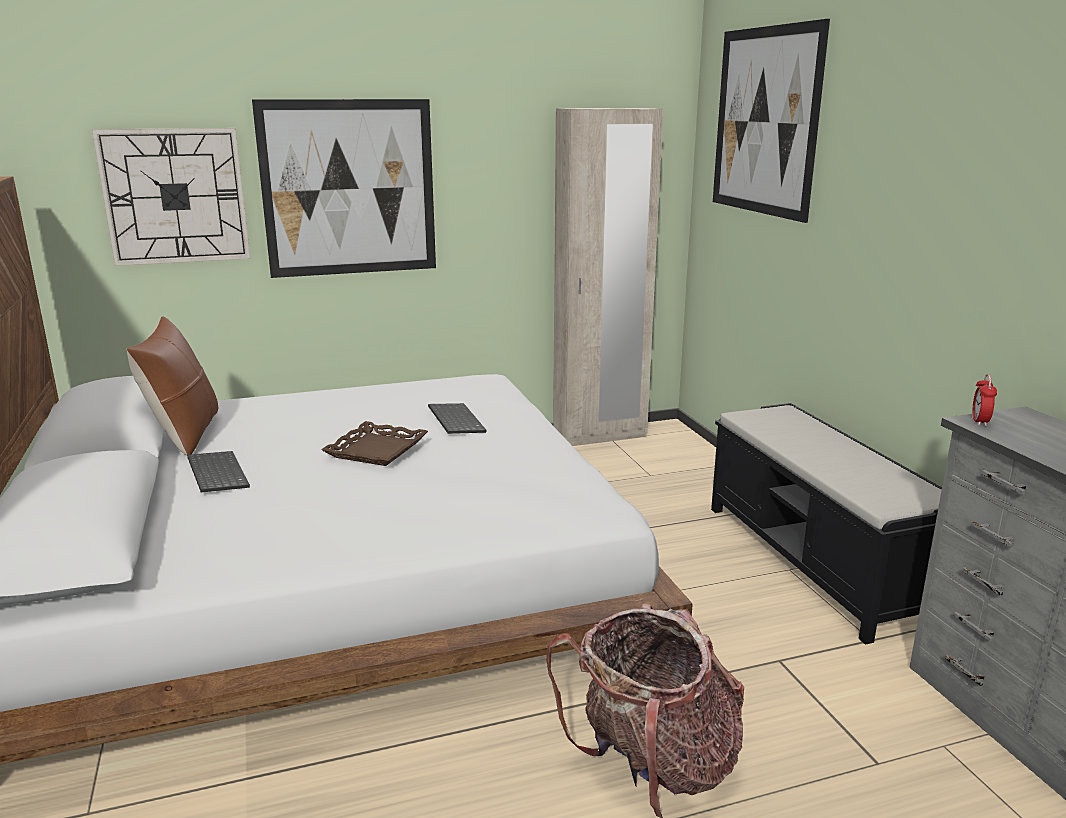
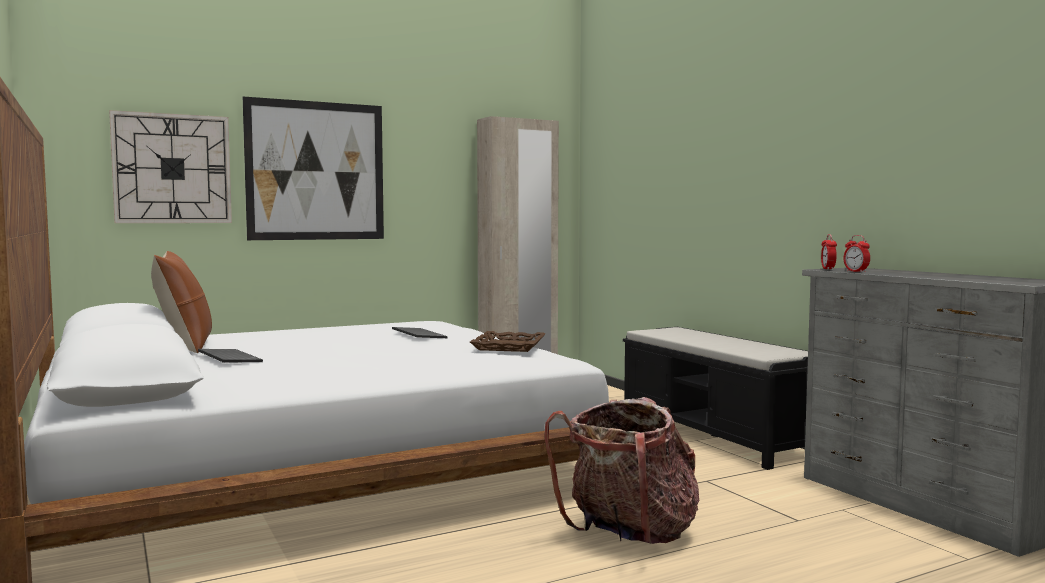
camera: 10 degrees left, 15 degrees down
(377, 450) = (362, 345): brown tray -> brown tray (509, 346)
(765, 121) = (636, 124): picture -> none
(1016, 443) = (856, 272): none -> alarm clock

